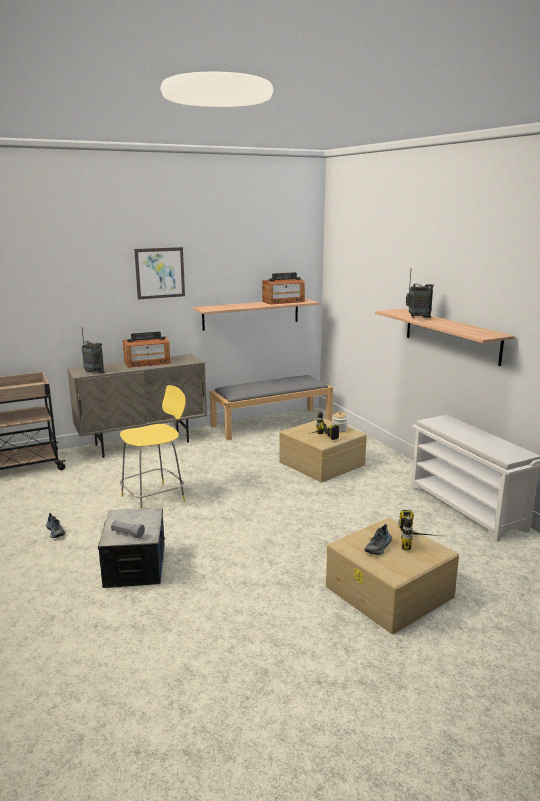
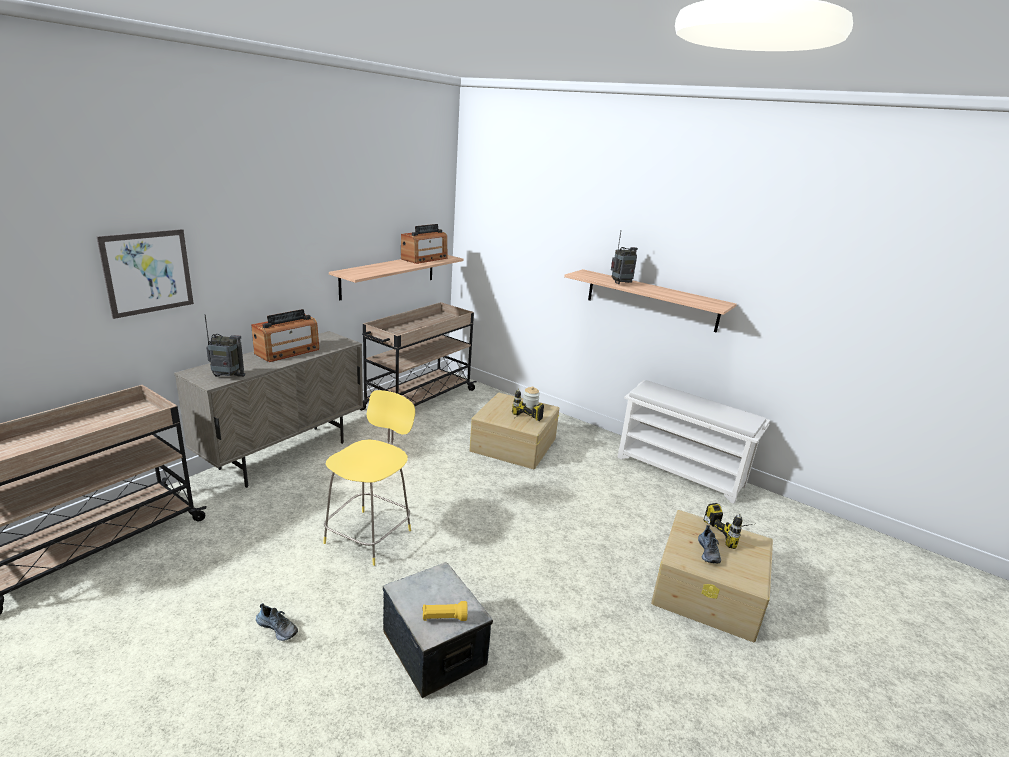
camera: 30 degrees left, 5 degrees up
(127, 534) = (444, 618): grey flashlight -> yellow flashlight
(160, 273) = (290, 229): picture -> picture (148, 272)
(272, 423) = (418, 400): grey bench -> beige cart

